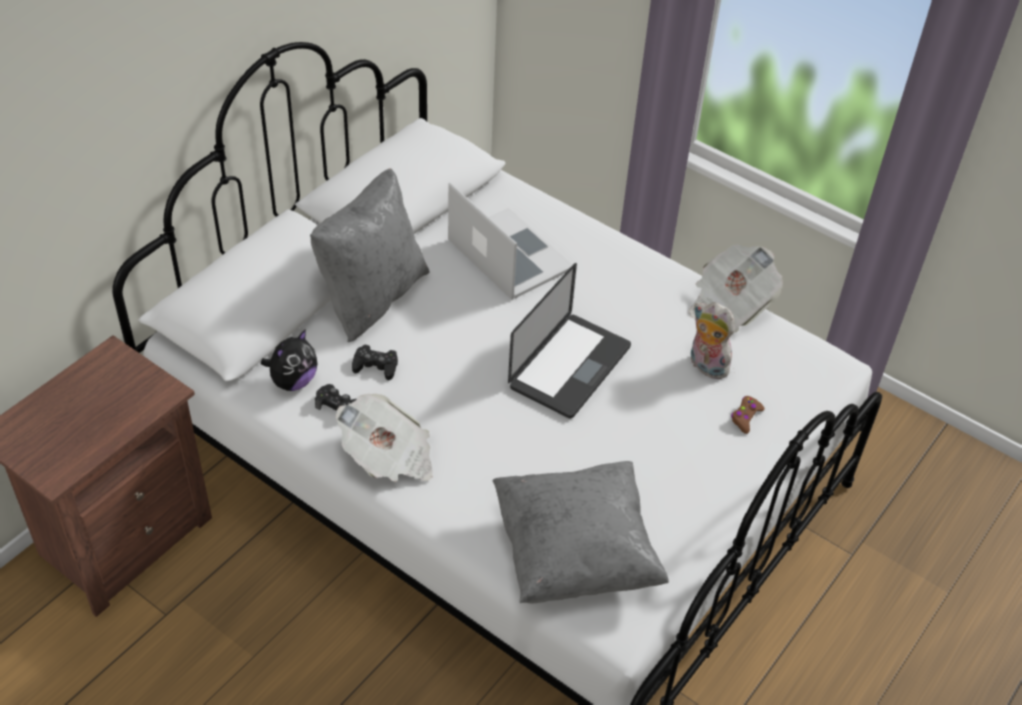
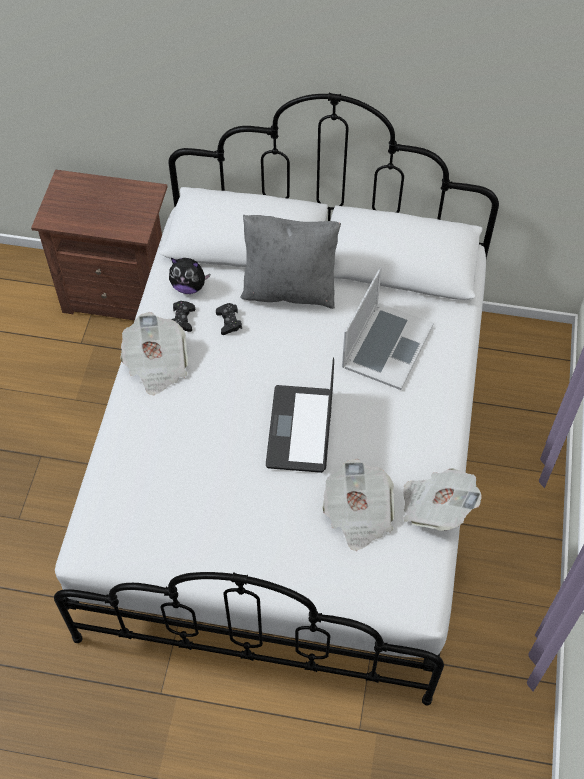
camera: 65 degrees right, 10 degrees up
(570, 367) = (300, 429): laptop -> laptop turned 90 degrees clockwise
(575, 554) = (134, 502): grey pillow -> none
(705, 366) = (358, 515): plush toy -> newspaper
(745, 417) = (322, 561): brown game controller -> none

